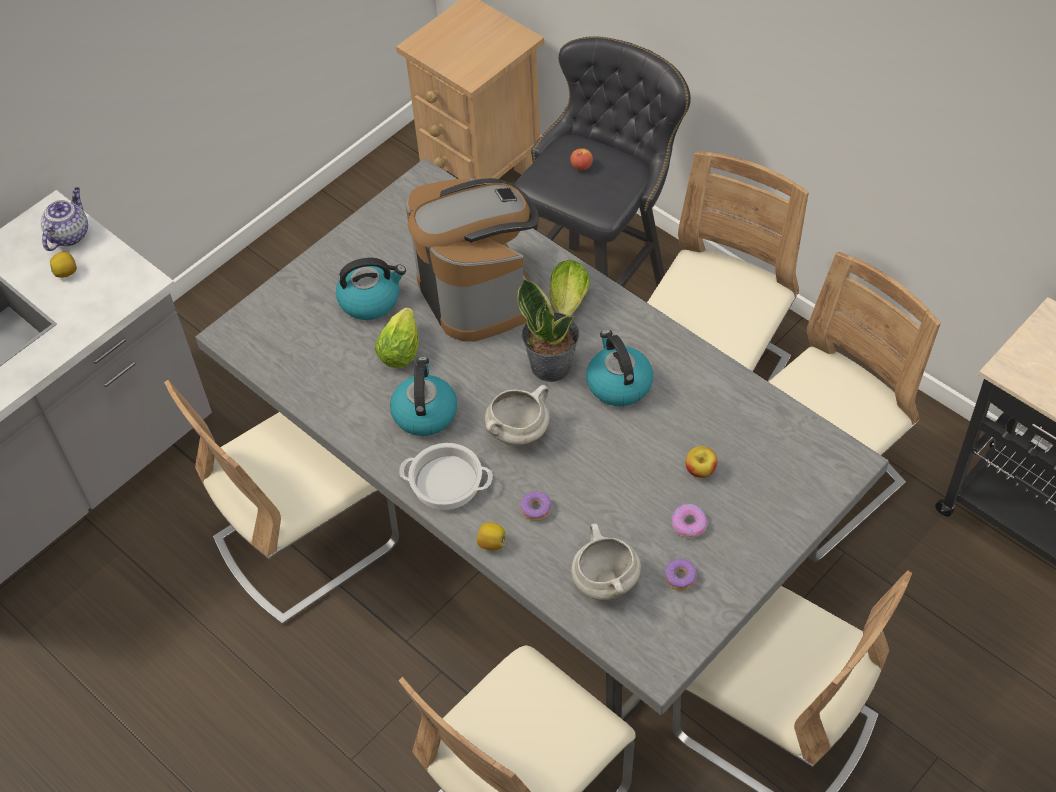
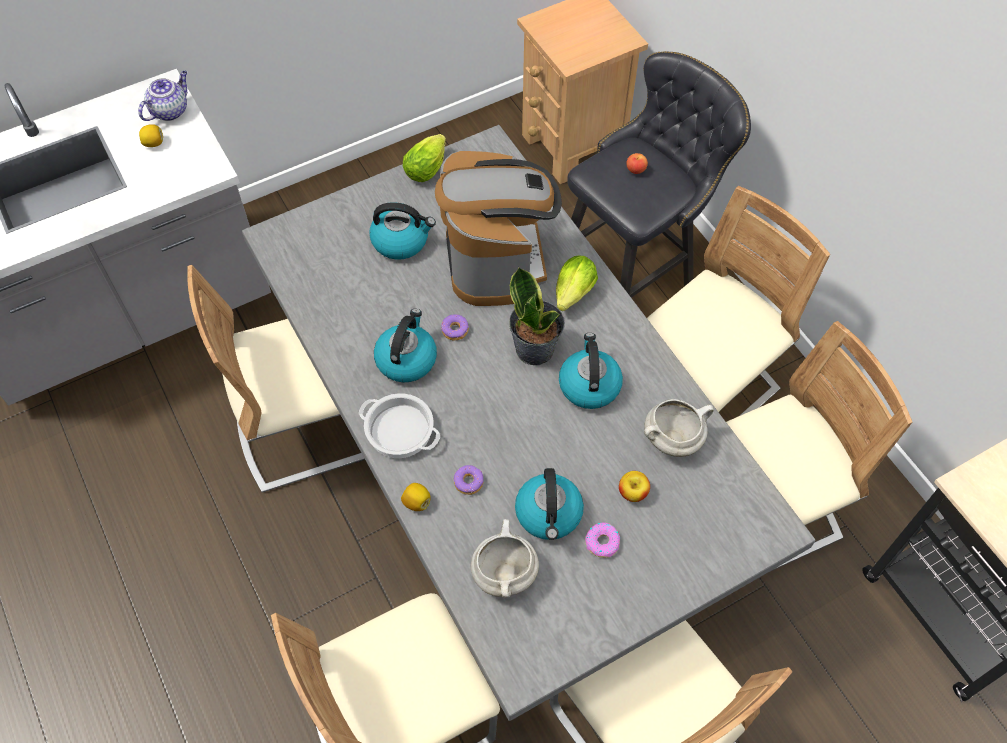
camera: 15 degrees right, 5 degrees up
(401, 348) = (410, 293): lettuce -> lettuce (428, 167)
(518, 431) = (482, 402): white cooking pot -> white cooking pot (673, 438)
(627, 514) = (549, 514): none -> kettle
(680, 578) = (574, 593): donut -> donut (455, 330)

